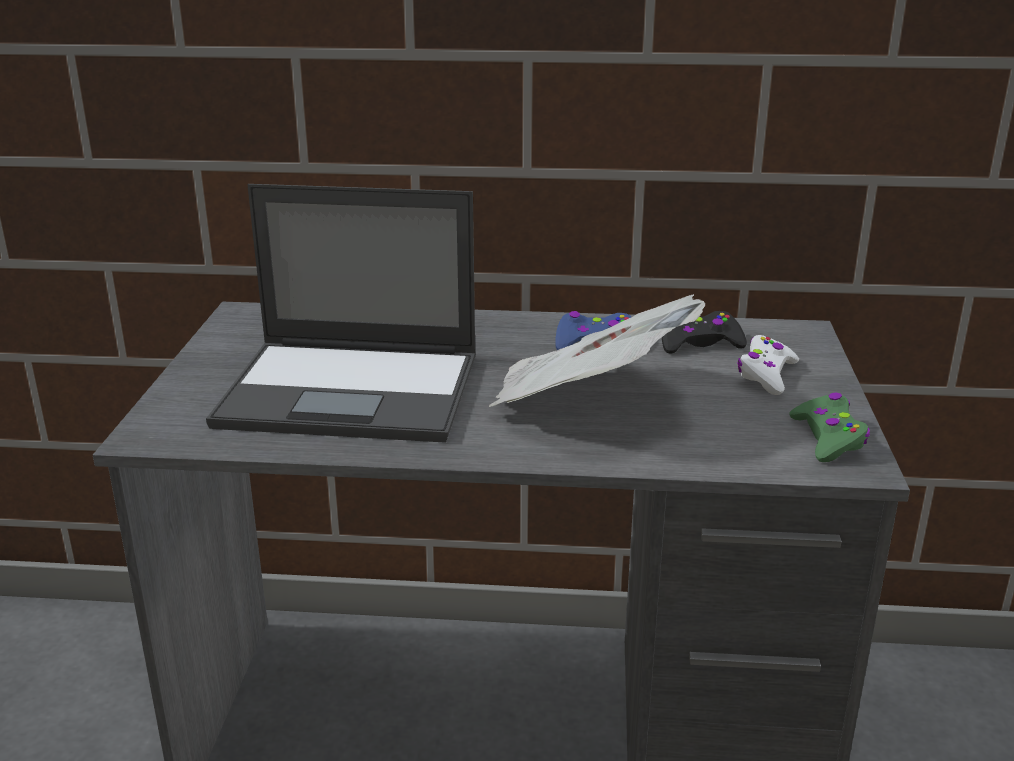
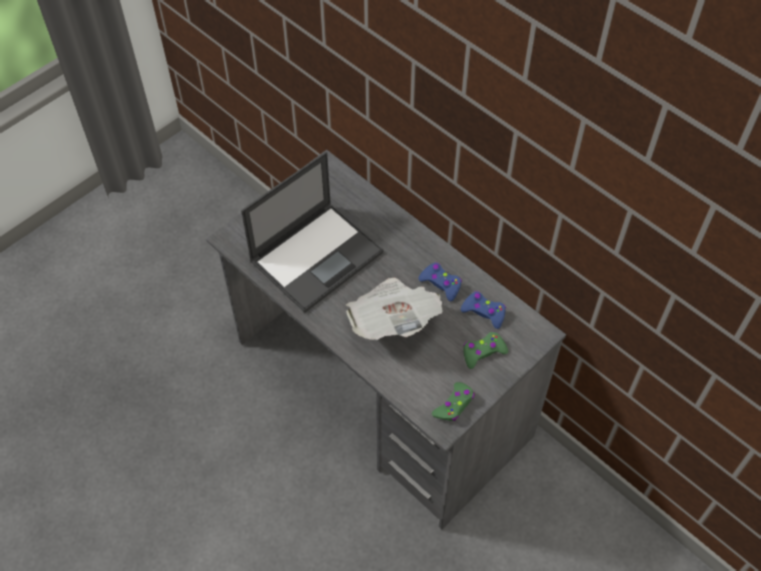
camera: 40 degrees right, 30 degrees up
(354, 391) = (317, 256): laptop -> laptop turned 90 degrees counterclockwise
(699, 343) = (484, 312): black game controller -> blue game controller
(766, 375) = (483, 352): white game controller -> green game controller

